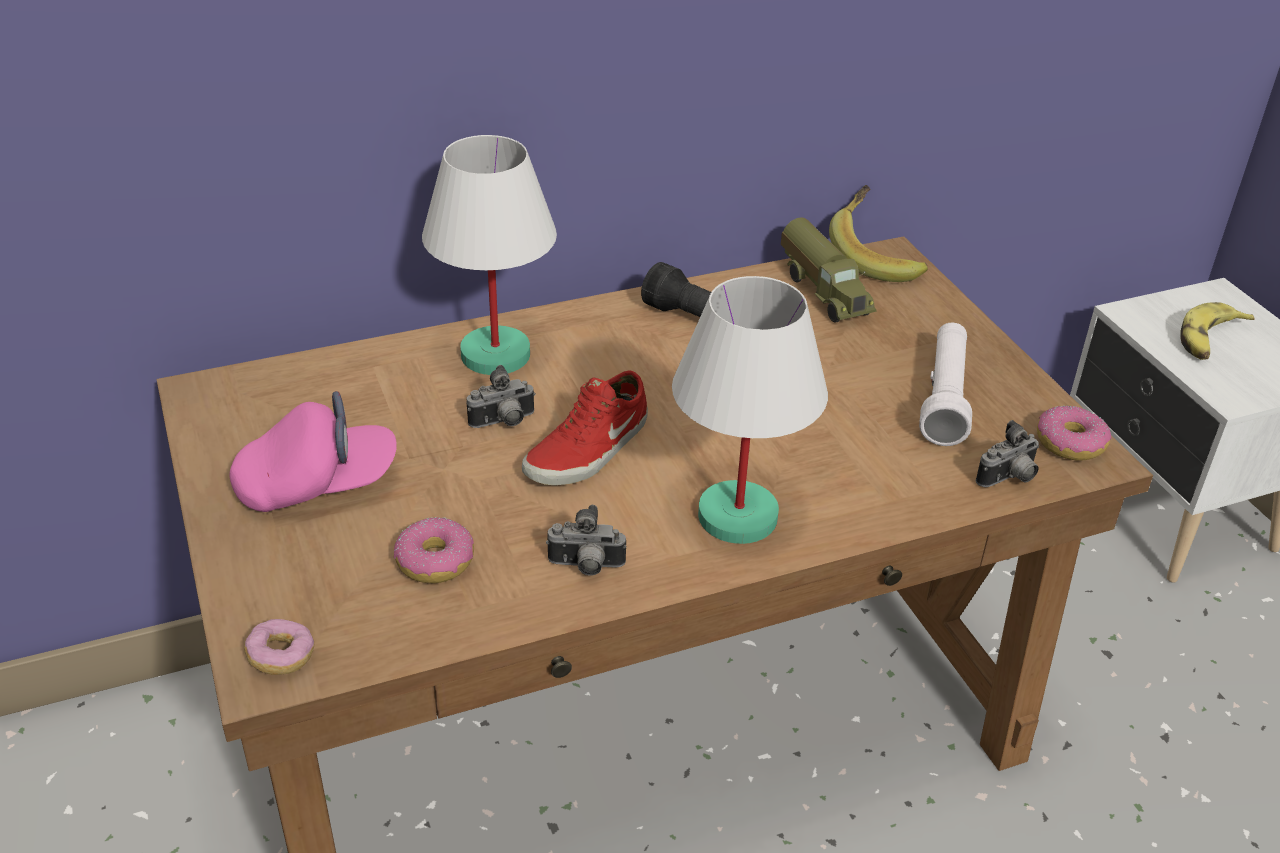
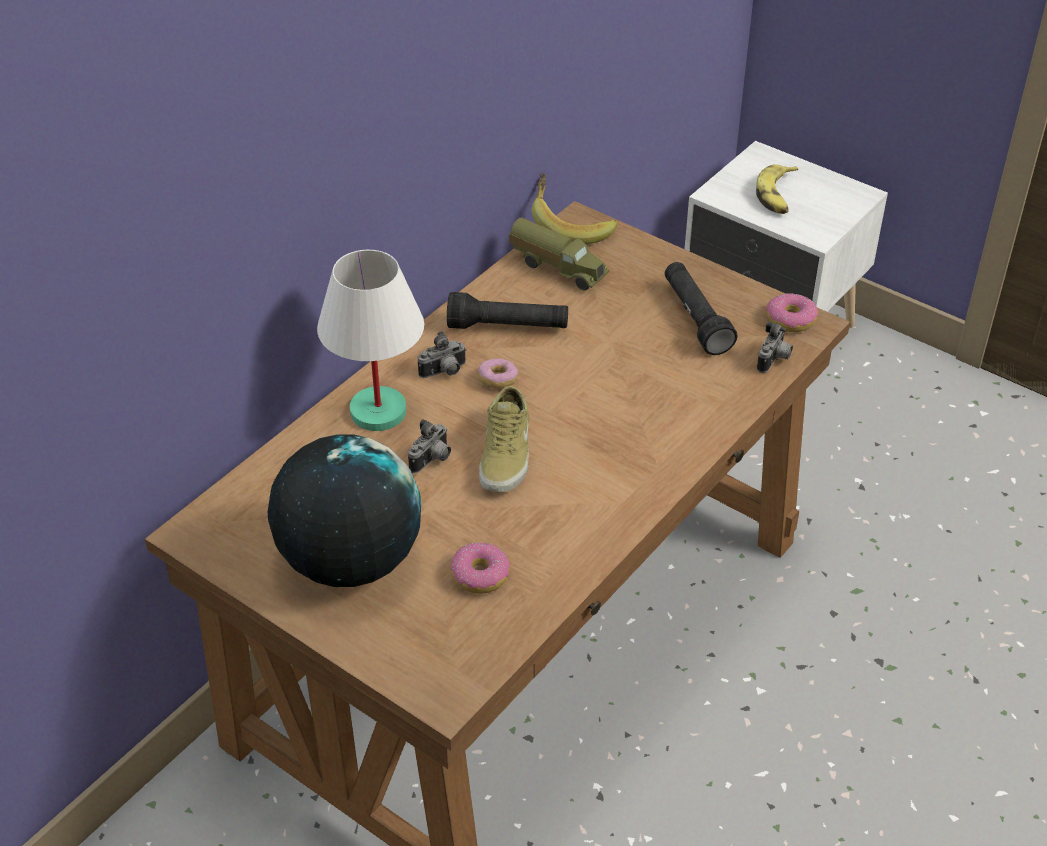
camera: 30 degrees left, 5 degrees up
(281, 657) = (445, 682): donut -> donut (498, 380)
(317, 484) = (350, 561): pink cap -> globe
(586, 567) = (577, 534): camera -> camera (444, 372)
(589, 450) = (507, 454): red shoe -> beige shoe
(736, 517) = (637, 459): white table lamp -> none
(944, 397) = (695, 318): white flashlight -> black flashlight

